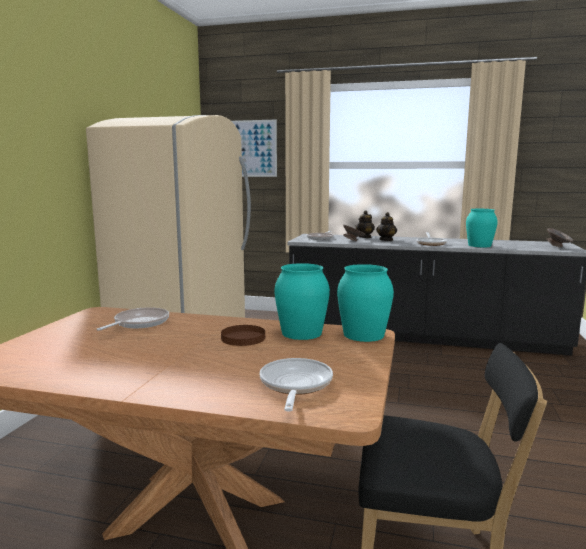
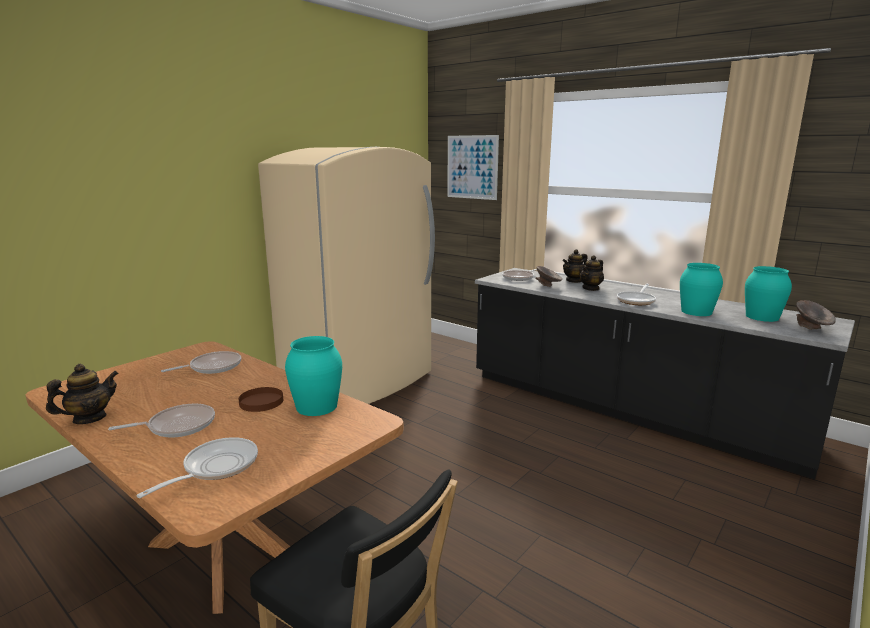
camera: 25 degrees right, 5 degrees up
(73, 379) = (89, 418): none -> teapot
(193, 367) = (178, 426): none -> frying pan
(364, 334) = (367, 421): turquoise vase -> turquoise vase (762, 317)

